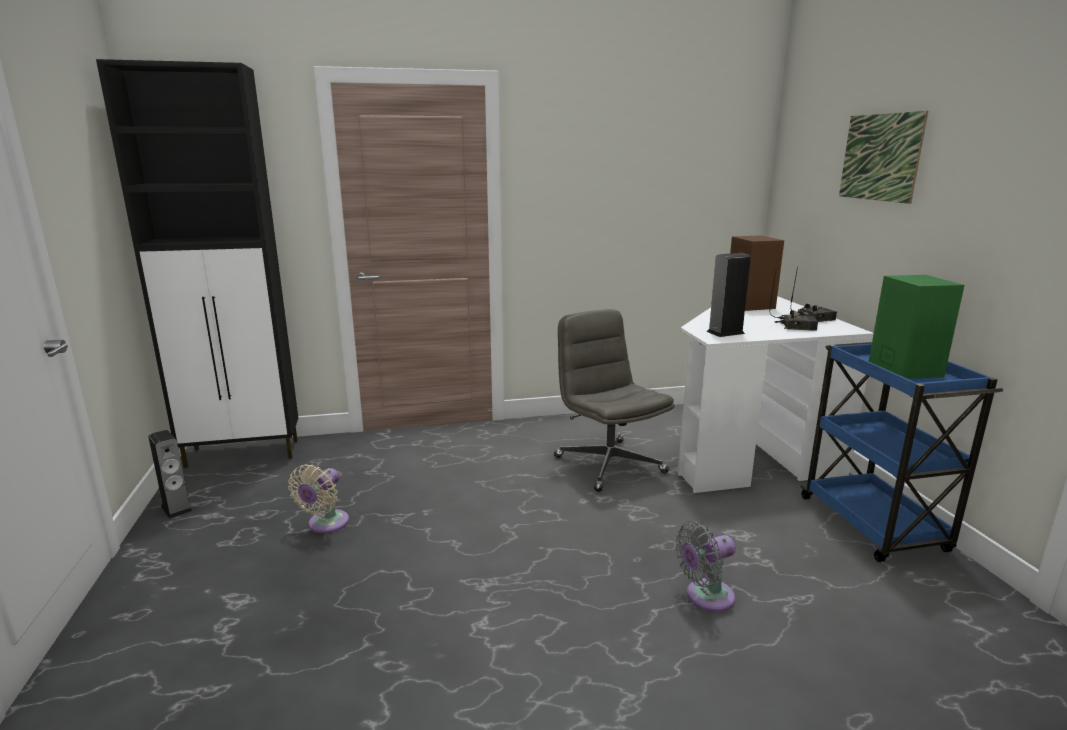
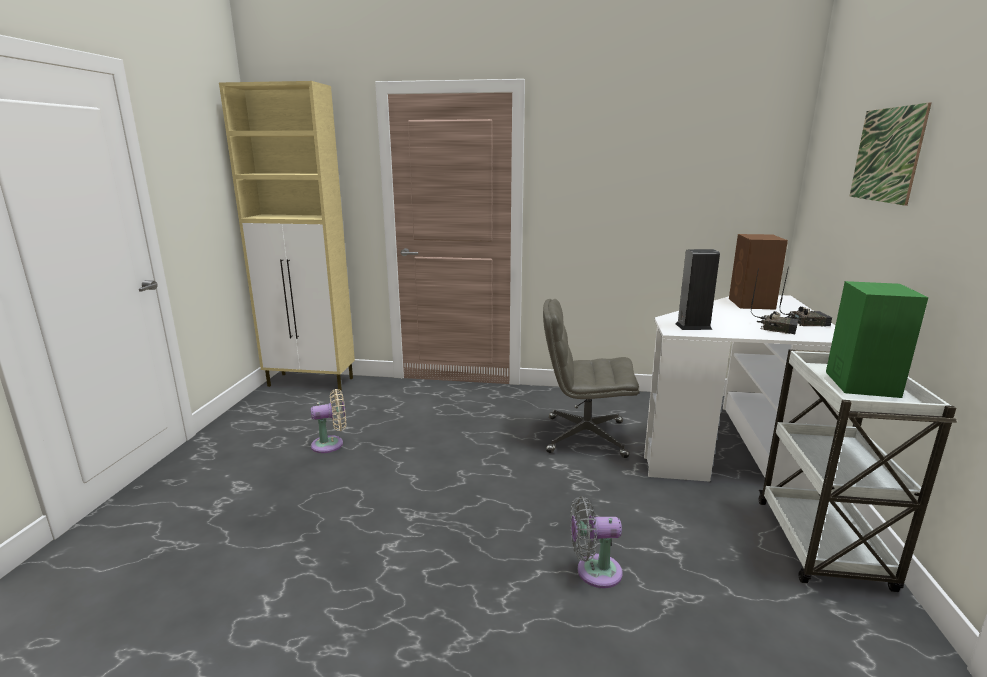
camera: 20 degrees right, 0 degrees up
(176, 508) = (245, 414): speaker -> none
(244, 453) = (312, 382): black cabinet -> beige cabinet
(325, 524) = (331, 444): beige fan -> beige fan turned 150 degrees counterclockwise
(608, 464) = (584, 437): grey office chair -> grey office chair turned 75 degrees counterclockwise
(874, 525) = (822, 546): blue cart -> white cart

